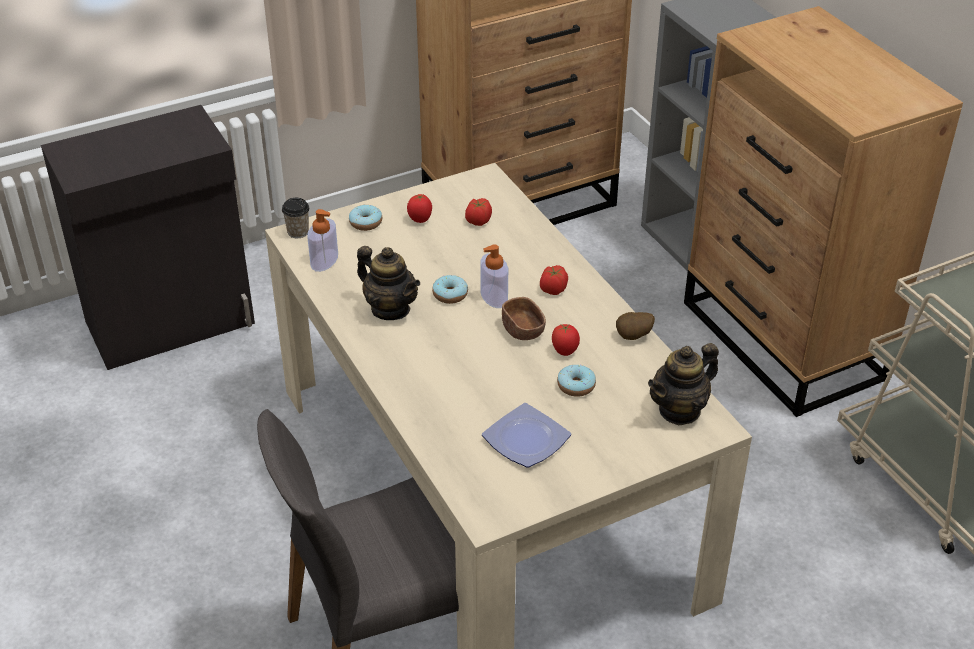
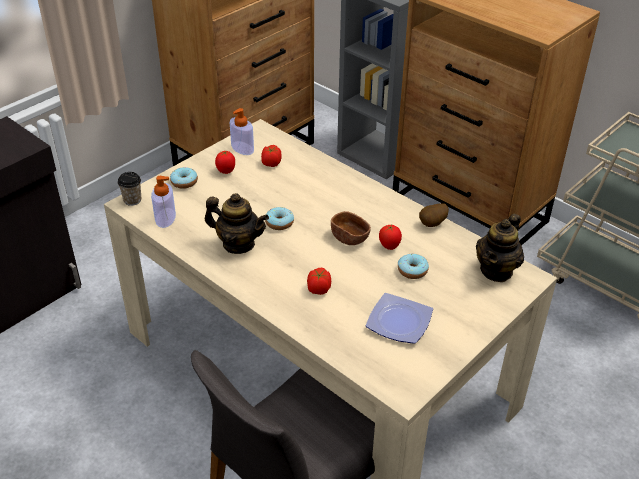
camera: 20 degrees left, 0 degrees up
(494, 296) = (313, 217): soap dispenser -> soap dispenser (242, 148)
(553, 289) = (354, 202): tomato -> tomato (318, 289)

